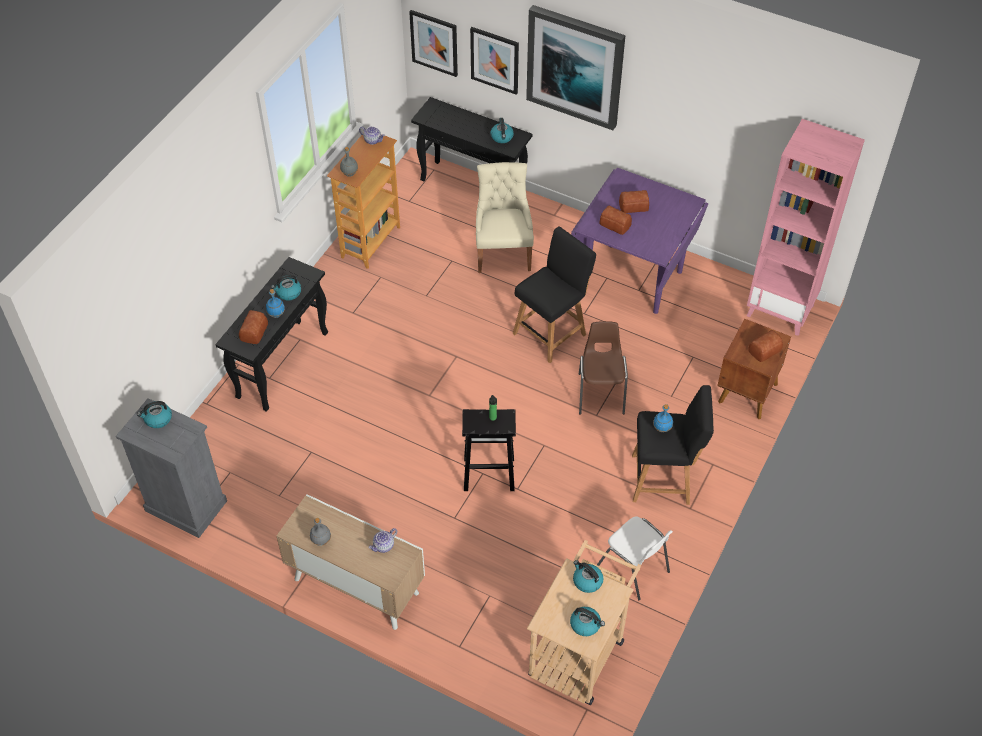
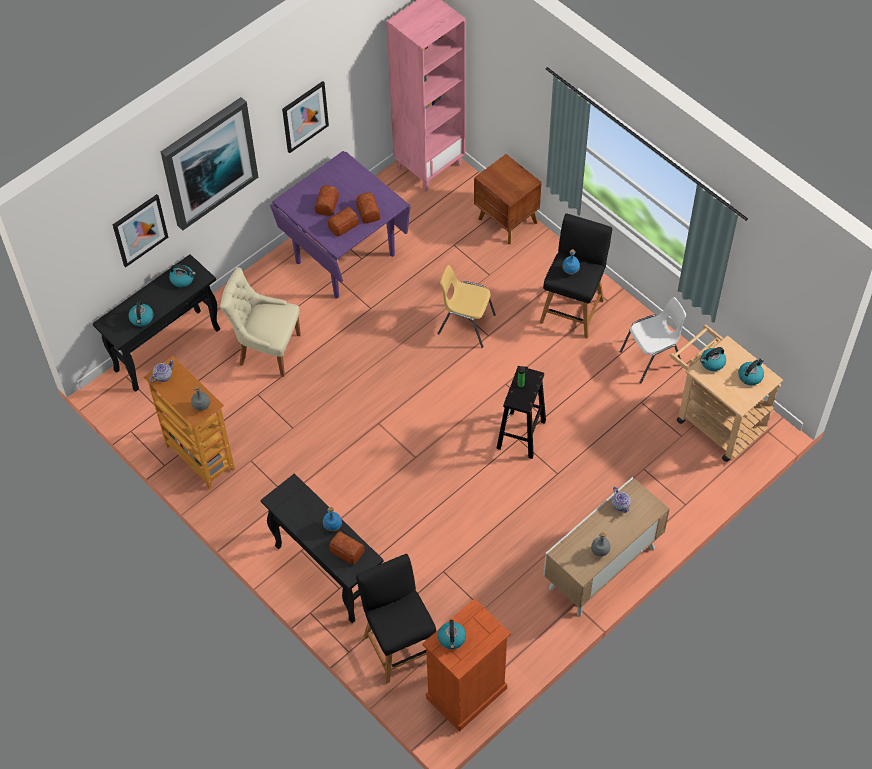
camera: 70 degrees left, 5 degrees up
(185, 506) = (466, 693): grey dresser -> orange dresser
(288, 293) = (309, 510): kettle -> kettle (142, 318)
(434, 42) = (82, 274): picture -> picture (304, 116)
(552, 332) = (381, 339): black stool -> black stool (399, 644)
(600, 393) = (465, 324): brown chair -> yellow chair
(763, 350) = (513, 176): bread -> bread (368, 212)

